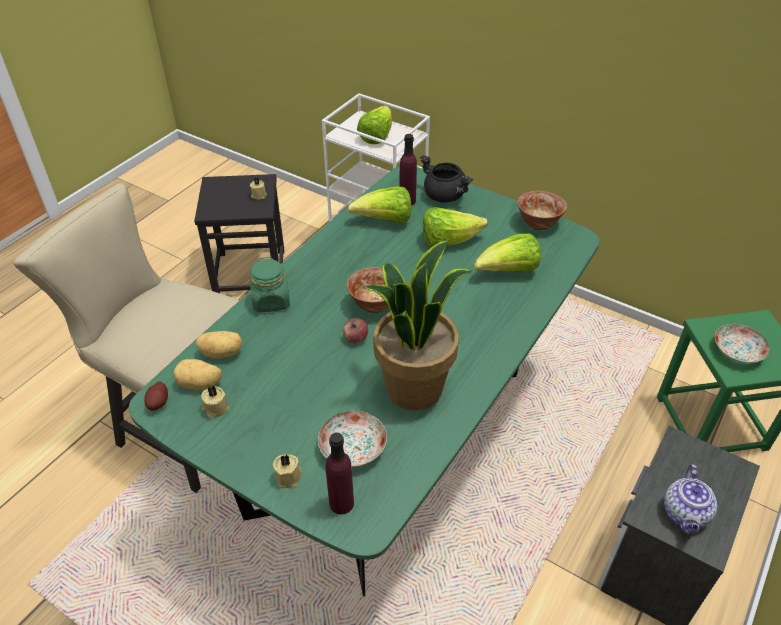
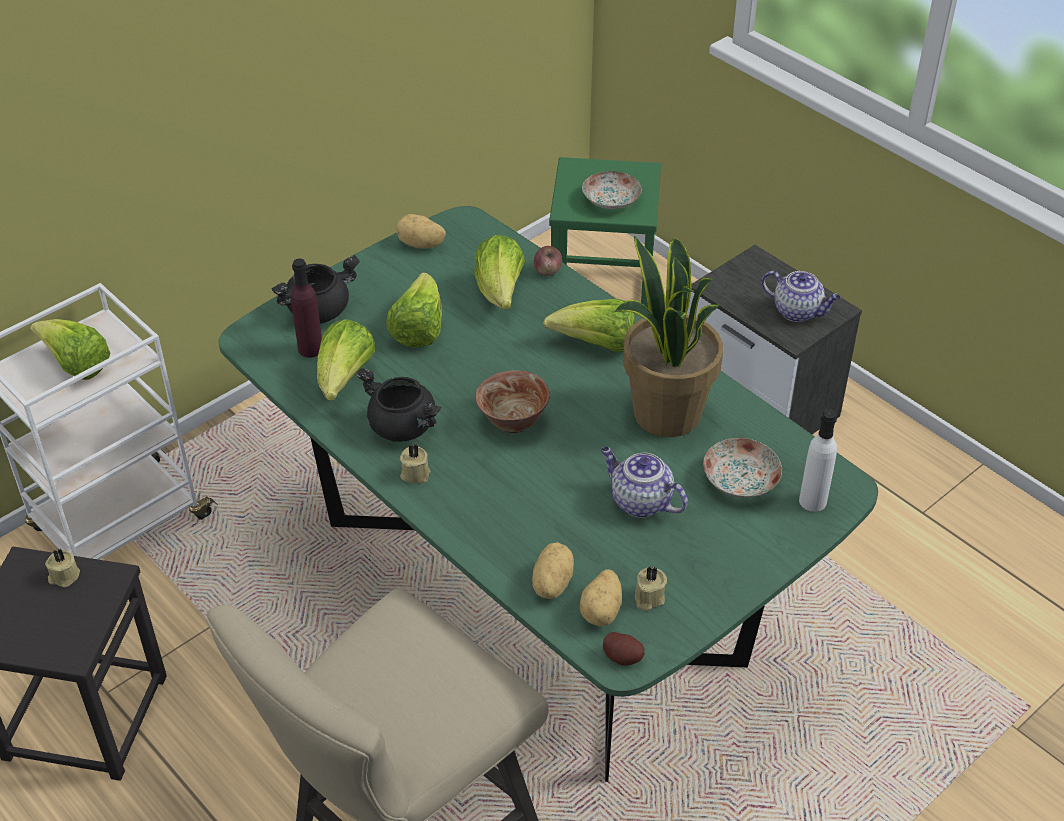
camera: 75 degrees left, 0 degrees up
(271, 301) = (467, 521): green jar -> none
(289, 476) = (769, 539): beige candle -> beige candle (414, 473)
(312, 387) = (639, 501): none -> teapot
(341, 503) = (812, 501): purple bottle -> white bottle
(350, 255) = (403, 427): none -> black cooking pot
(355, 338) = (568, 449): apple -> apple (547, 271)
(476, 333) = (596, 344): none -> lettuce
(538, 223) = (421, 245): bowl -> potato

